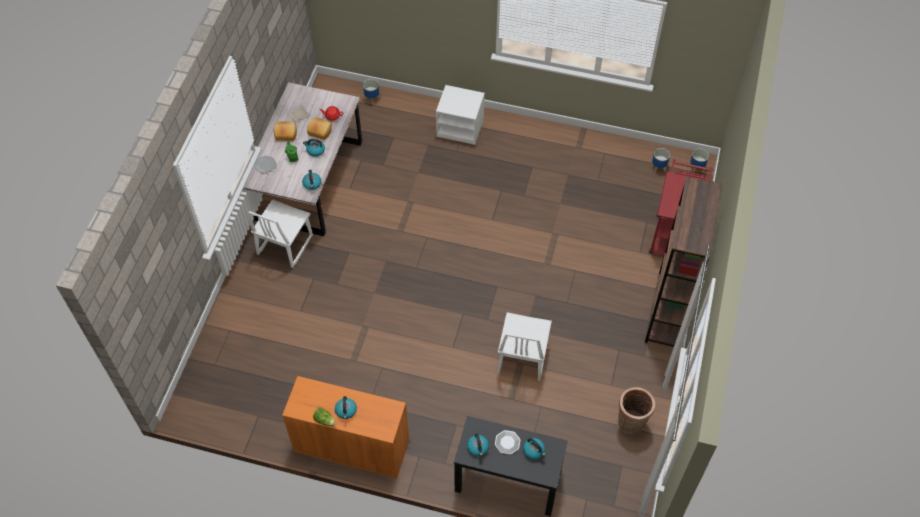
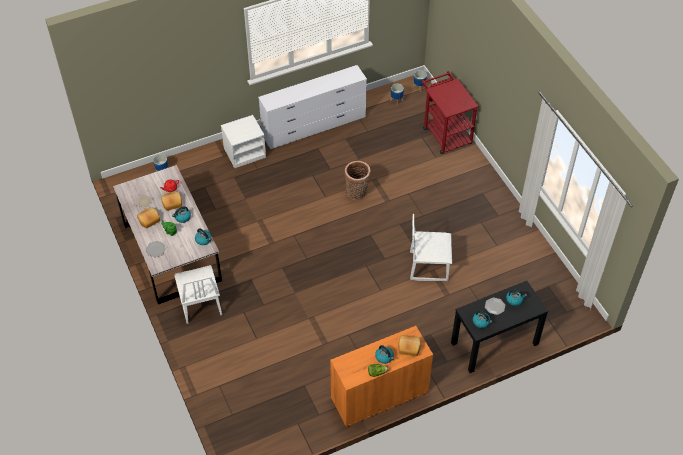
camera: 40 degrees left, 5 degrees down
(377, 419) = (409, 347): none -> bread
(522, 357) = (428, 266): white chair -> white chair turned 120 degrees clockwise
(550, 143) = (314, 126): none -> white dresser
(631, 423) = (529, 259): basket -> basket (357, 193)
(667, 313) = (486, 182): brown bookcase -> none

